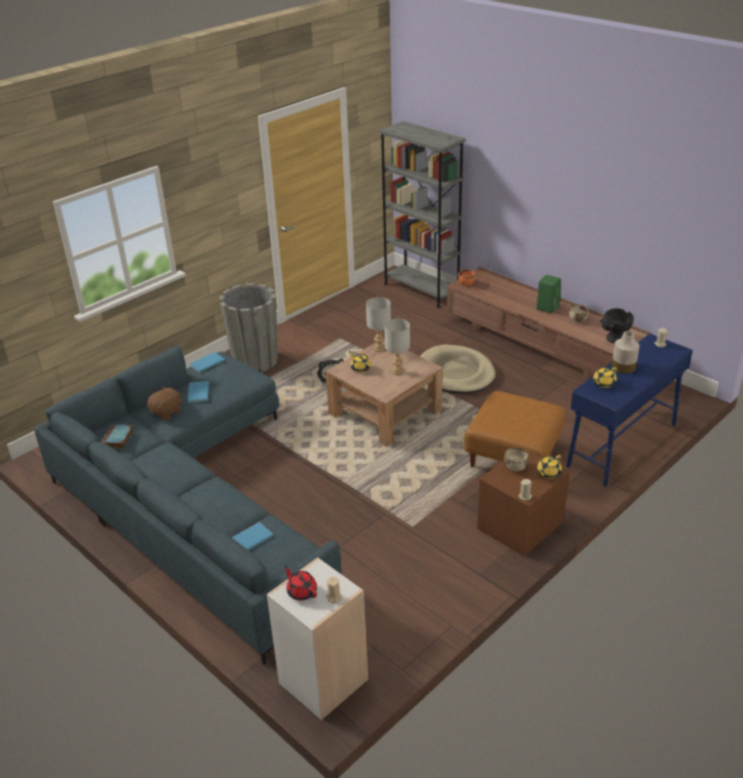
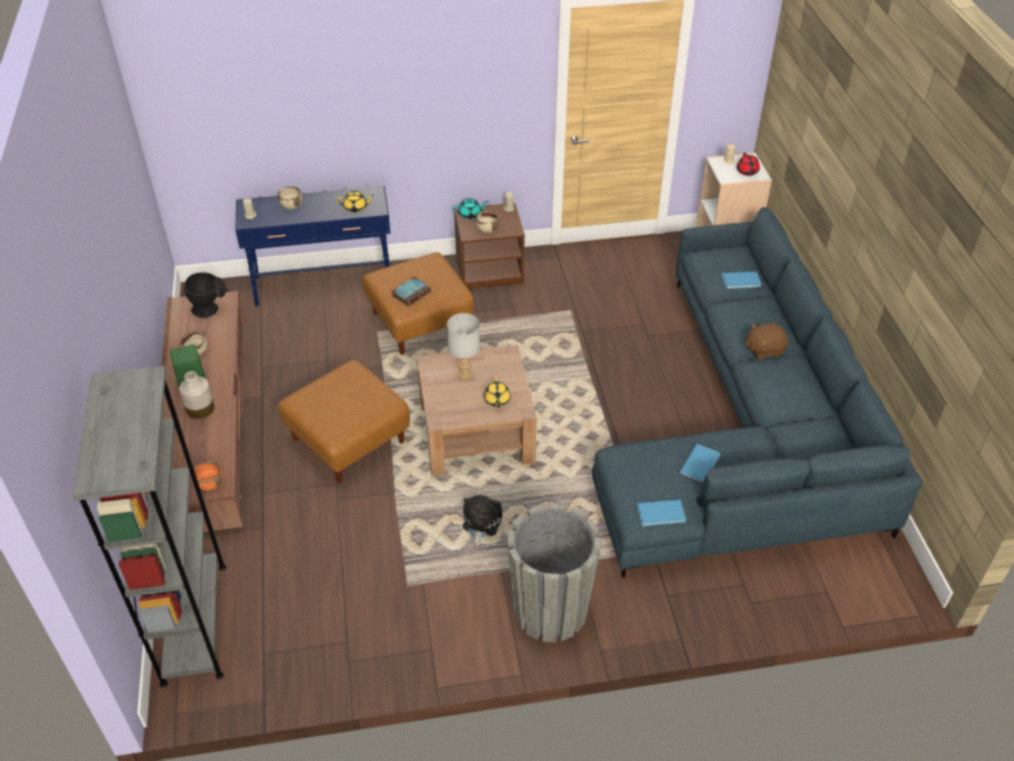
camera: 145 degrees left, 10 degrees up
(117, 439) = (822, 441): book -> book (411, 293)
(167, 412) = (749, 458): brown plush toy -> brown plush toy (764, 350)
(379, 348) = (448, 417): grey table lamp -> none
(455, 373) = (349, 440): beige dog bed -> brown ottoman
(548, 473) = (470, 214): yellow teapot -> turquoise teapot
(623, 366) = (315, 213): beige vase -> beige vase (200, 408)
(649, 363) = (291, 205): none -> beige bowl

